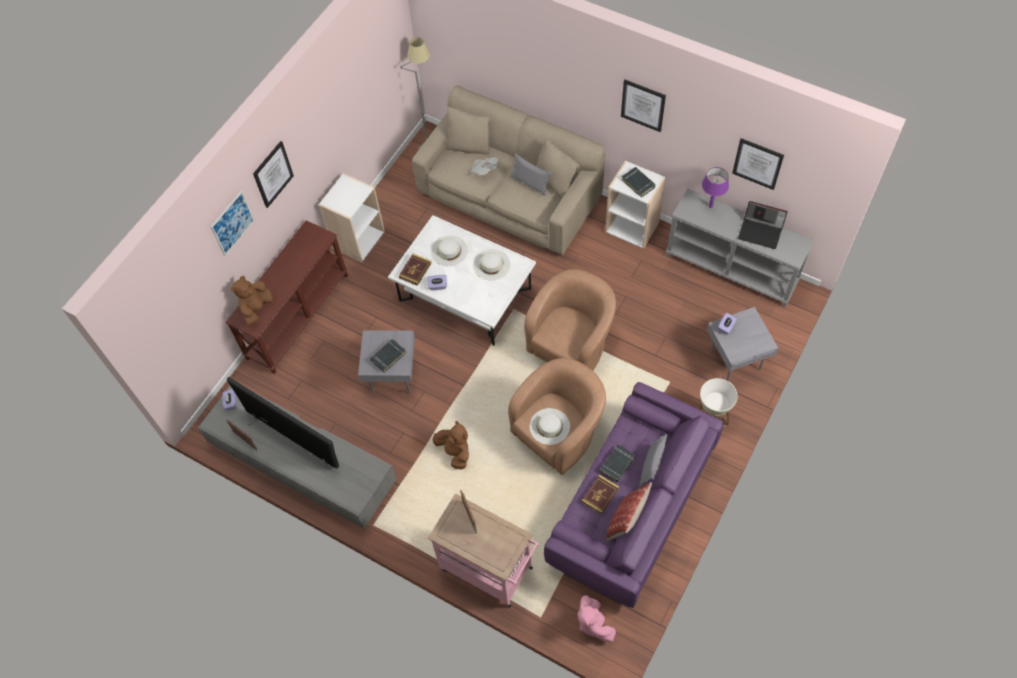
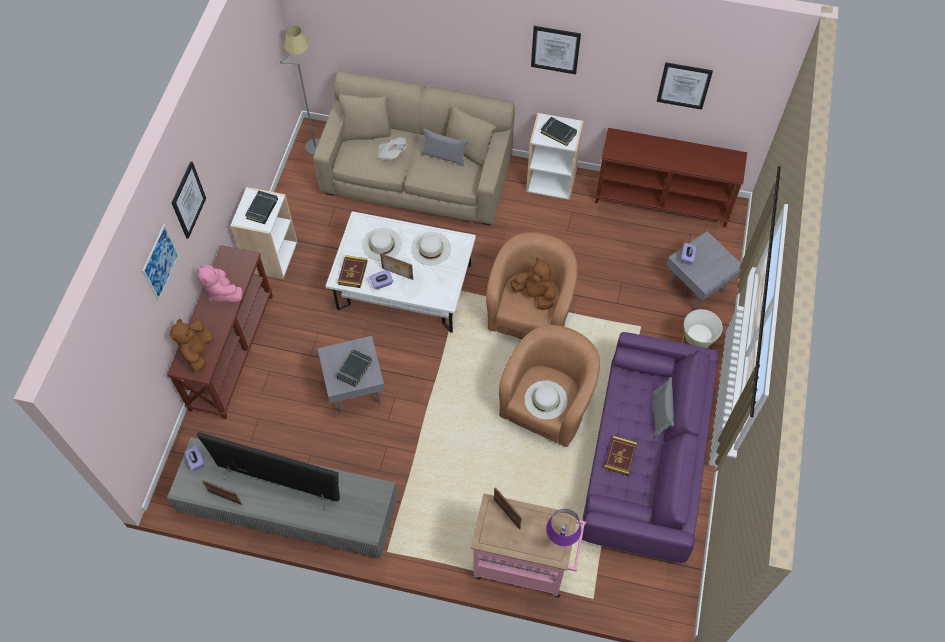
camera: 20 degrees left, 0 degrees up
(454, 281) = (397, 274): none -> picture frame
(455, 452) = (448, 452): brown plush toy -> brown plush toy (535, 295)
(593, 623) = (647, 589): pink plush toy -> pink plush toy (222, 292)
(617, 464) = (627, 421): black book -> black book (262, 209)
(625, 521) = (654, 476): pillow -> none
(711, 206) = (637, 140): purple table lamp -> purple table lamp (560, 543)
(732, 268) = (662, 200): grey console table -> brown console table
(761, 232) = (694, 155): laptop -> none

